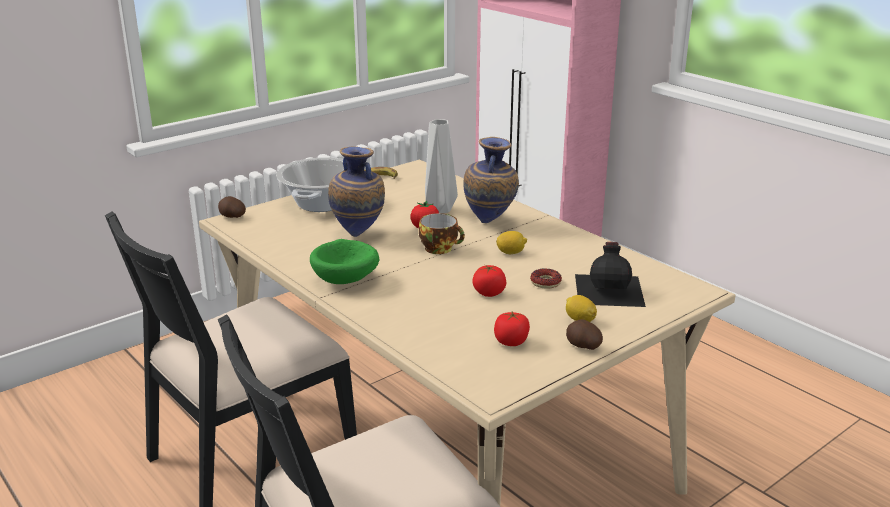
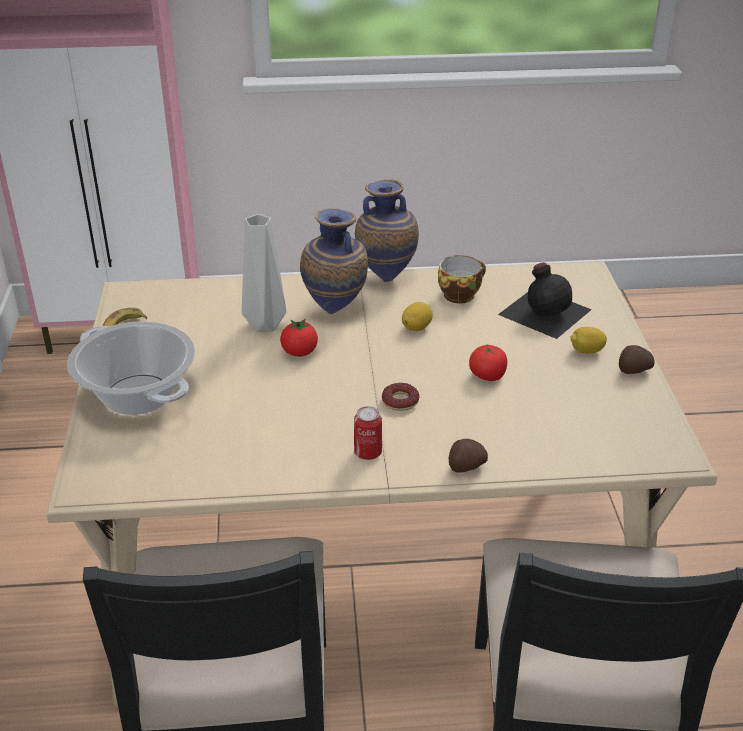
camera: 55 degrees left, 10 degrees up
(232, 217) = (81, 479): potato -> potato (465, 467)
(347, 280) = (368, 453): green bowl -> can
(359, 234) = (259, 400): vase -> vase (386, 277)
(441, 248) = (360, 363): cup -> cup (460, 294)
(511, 342) = (593, 404): tomato -> none
(545, 282) = (498, 336): donut -> donut (400, 401)

